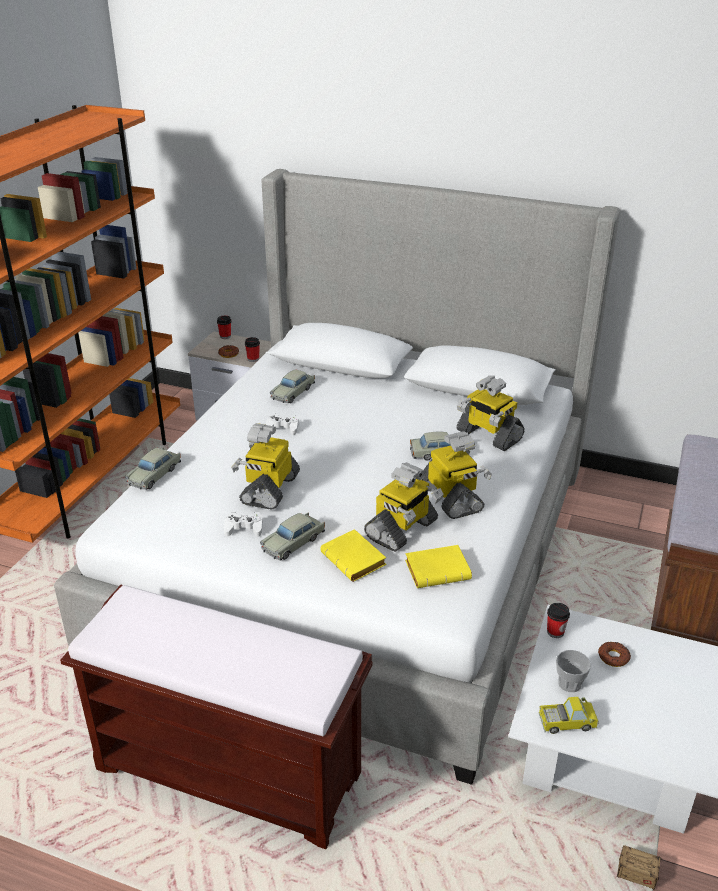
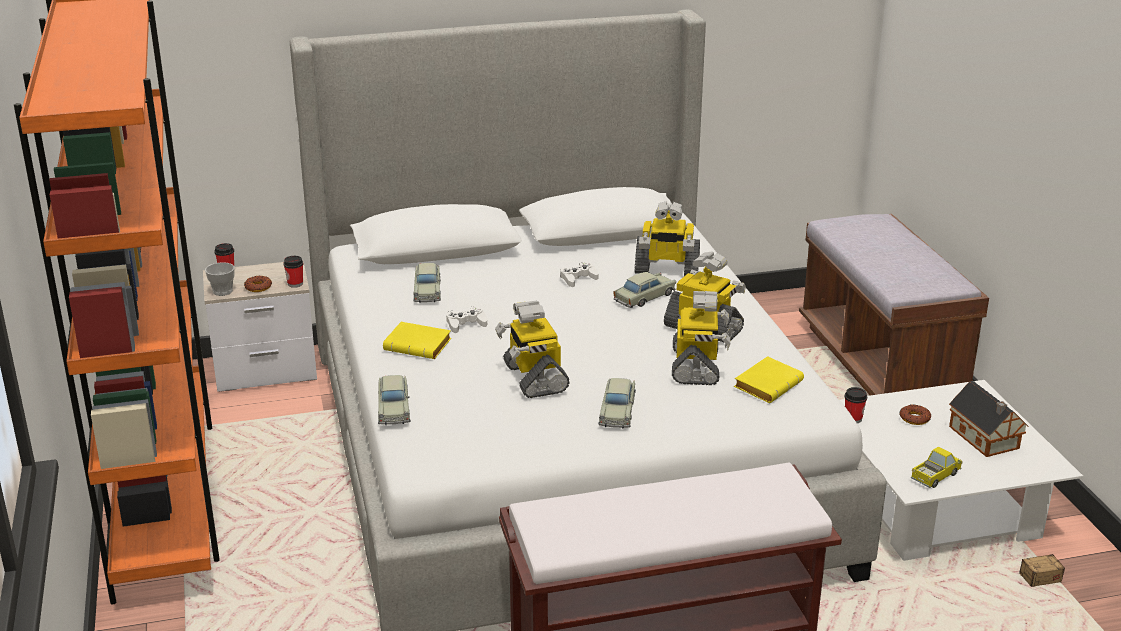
camera: 35 degrees left, 5 degrees down
(244, 528) = (556, 417): white game controller -> white game controller (578, 278)
(356, 560) = (692, 403): yellow book -> yellow book (420, 346)
(569, 683) = (905, 449): cup -> cup (222, 291)
(660, 709) = (985, 439): none -> toy house

